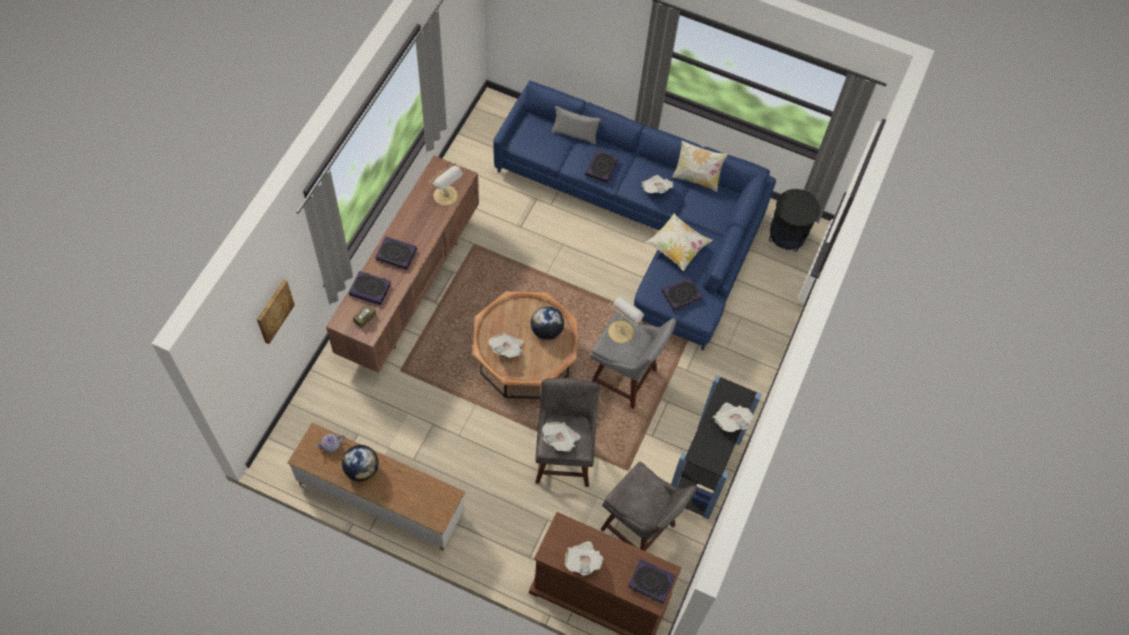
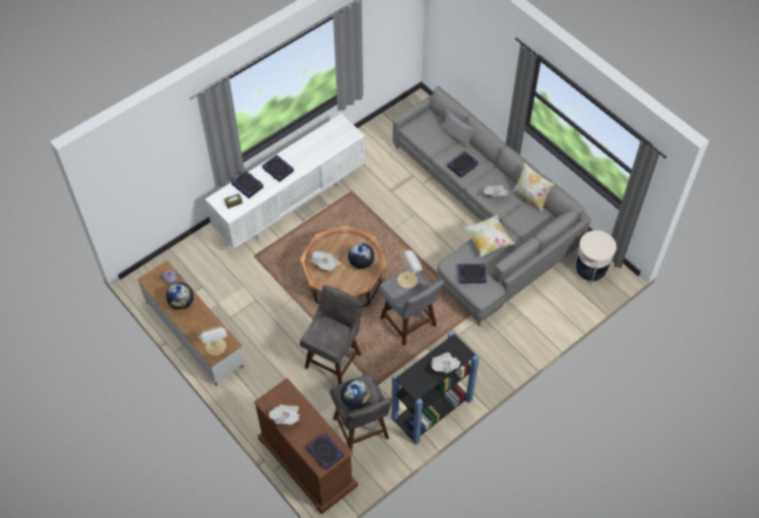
camera: 30 degrees right, 5 degrees down
(274, 311) = (162, 167): picture -> none
(410, 287) = (291, 203): brown cabinet -> white cabinet
(446, 196) = (334, 143): table lamp -> table lamp (216, 347)
(561, 440) = (322, 335): newspaper -> none
(641, 502) = (355, 400): none -> globe
(643, 218) = (486, 217): blue sofa -> grey sofa
(787, 236) = (590, 270): black side table -> beige side table

